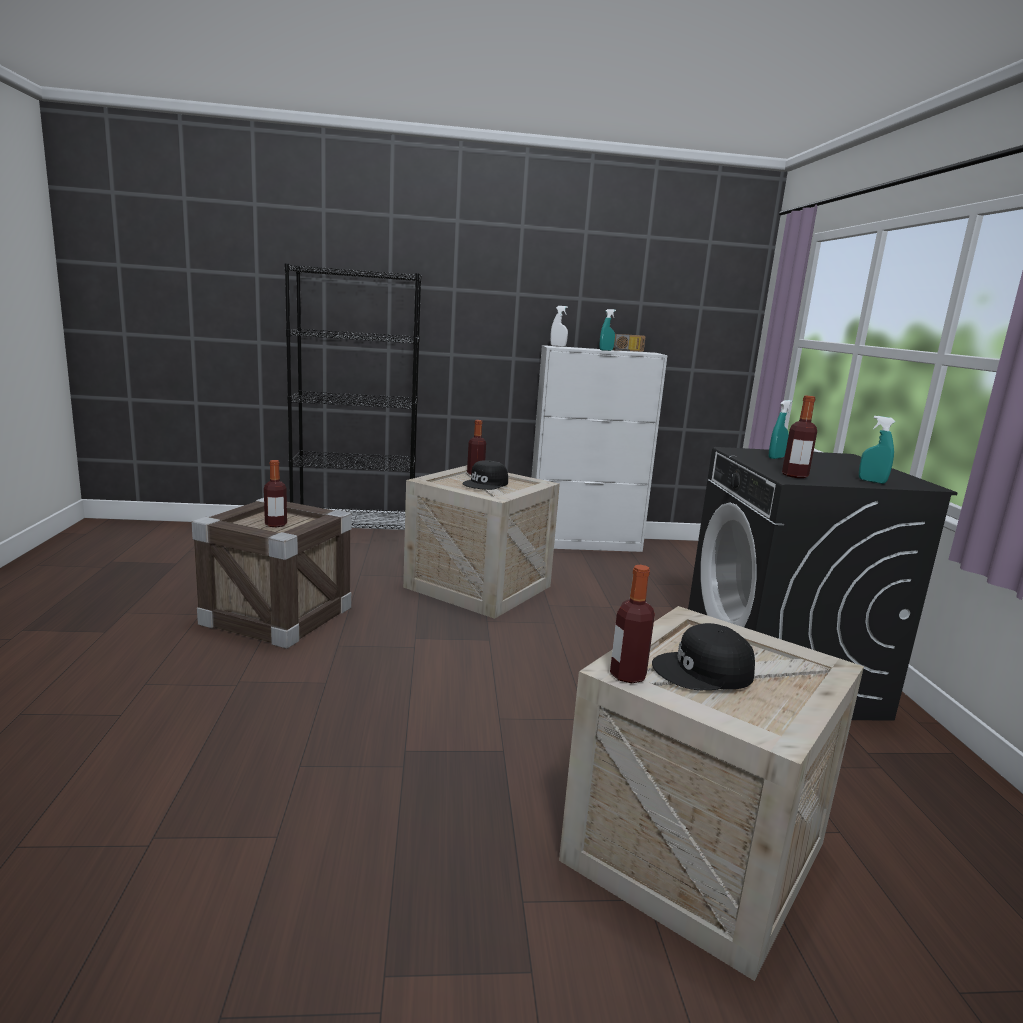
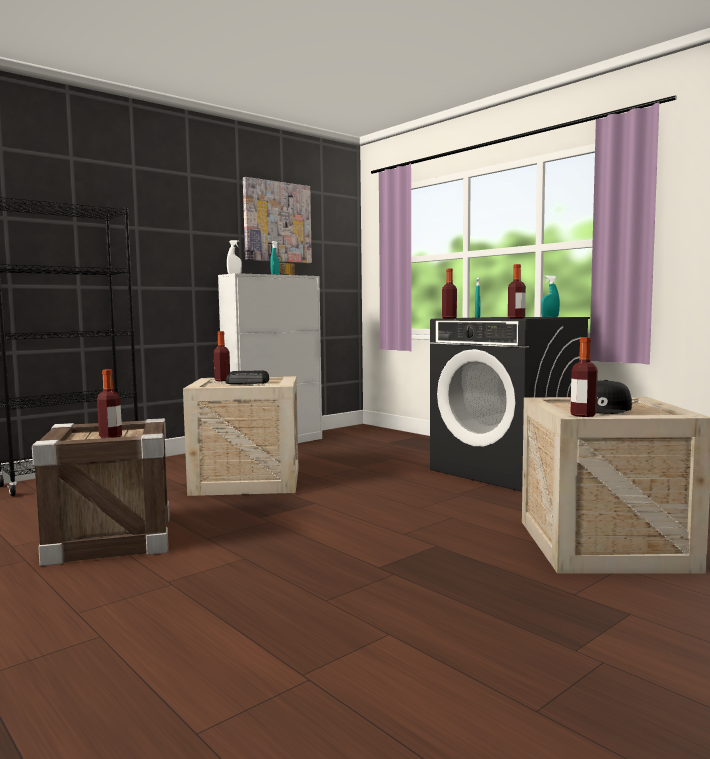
camera: 35 degrees left, 10 degrees down
(486, 484) = (248, 382): black cap -> radio
(634, 282) = (277, 222): none -> picture
(735, 451) = (449, 318): none -> bottle

